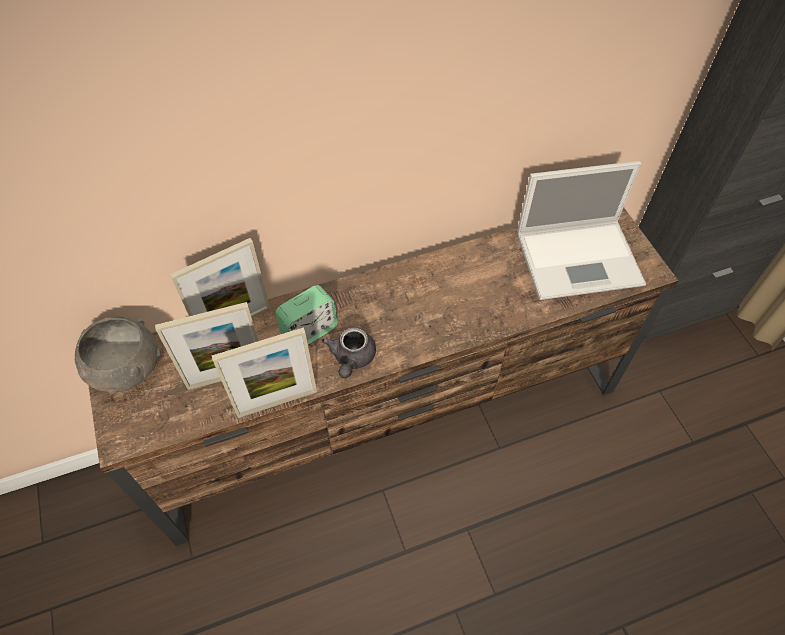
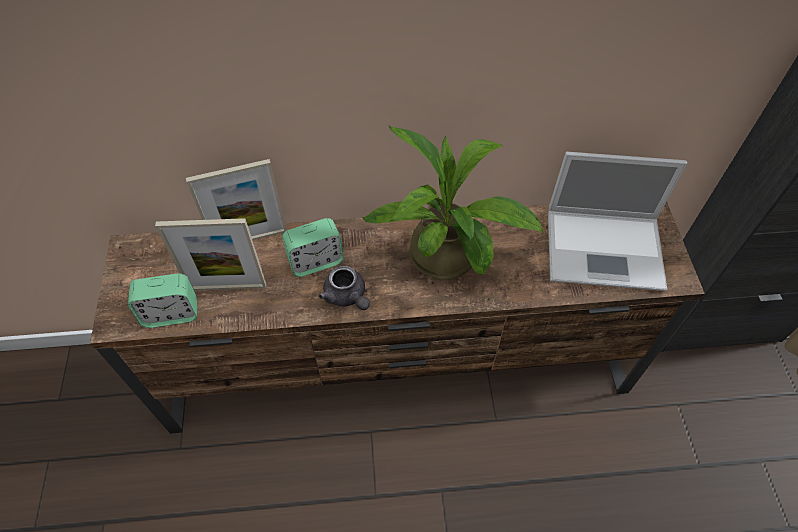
camera: 15 degrees right, 0 degrees up
(125, 368) = (141, 258): grey bowl -> none
(177, 417) = (171, 313): none -> alarm clock
(277, 402) = (264, 322): picture frame -> none
(351, 359) = (347, 296): grey teapot -> grey teapot turned 60 degrees counterclockwise
(439, 301) = (449, 260): none -> potted plant

